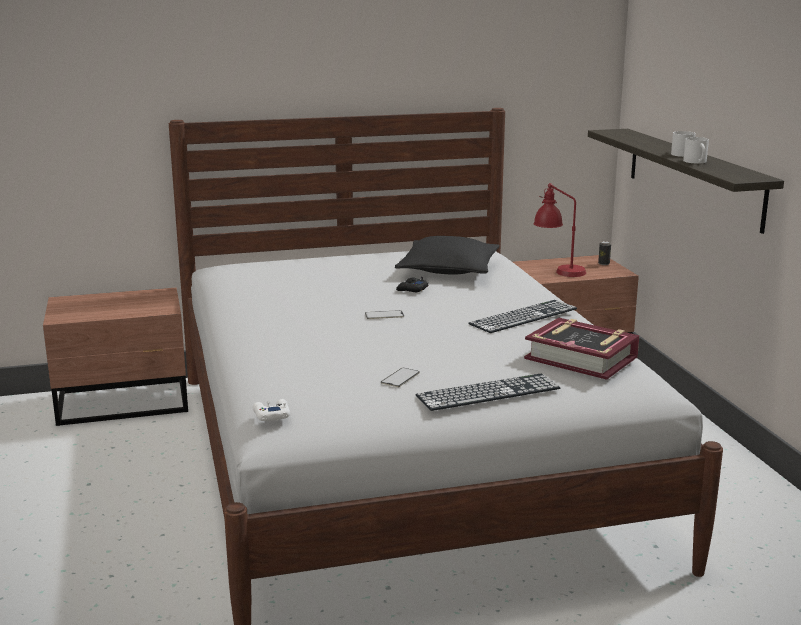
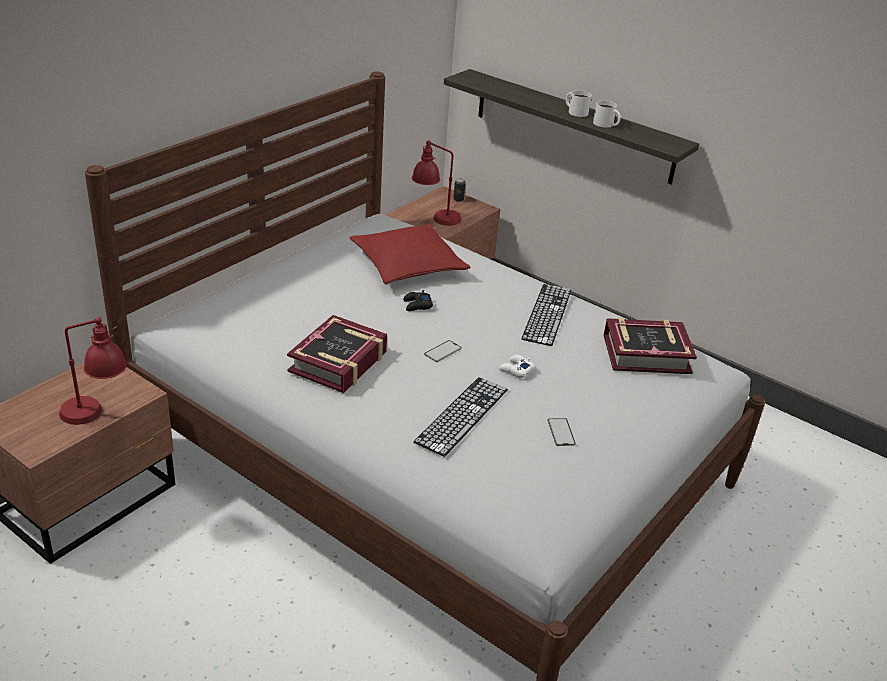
camera: 40 degrees left, 15 degrees up
(121, 312) = (97, 414): none -> red table lamp
(271, 415) = (527, 525): white game controller -> white game controller (516, 370)
(290, 303) = (339, 362): none -> book
(448, 270) = (408, 265): black pillow -> red pillow
(488, 392) = (637, 422): keyboard -> keyboard (462, 415)

